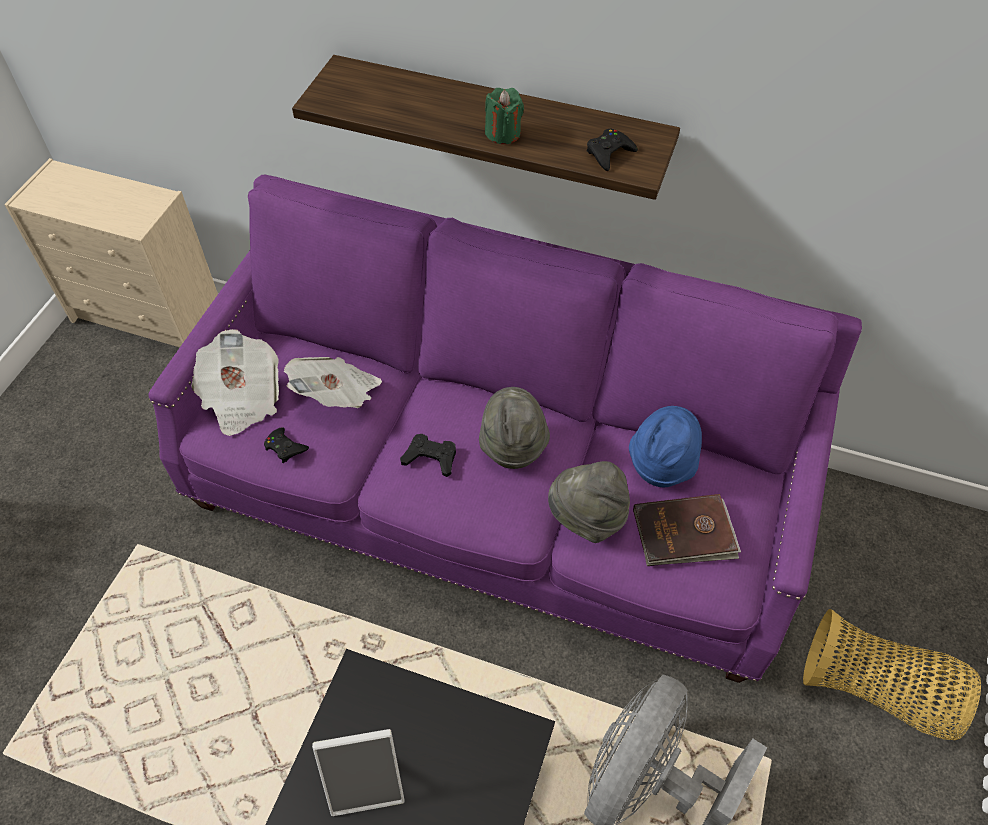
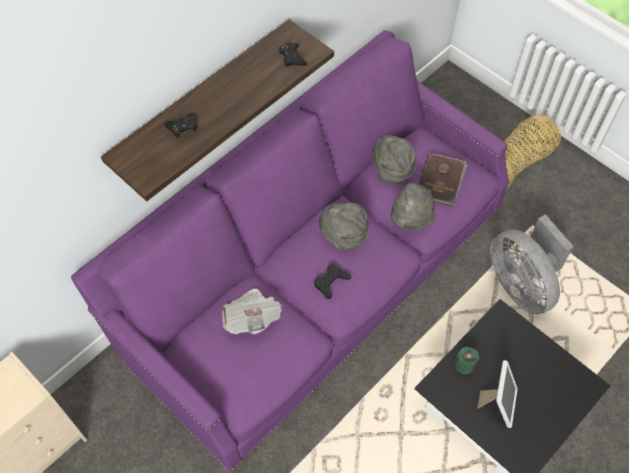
camera: 65 degrees left, 5 degrees up
(241, 398) = (224, 377): newspaper -> none
(285, 448) = (280, 362): black game controller -> black game controller (182, 127)
(503, 133) = (244, 98): green candle -> green candle (464, 365)
(662, 463) = (392, 170): blue hat -> grey hat

